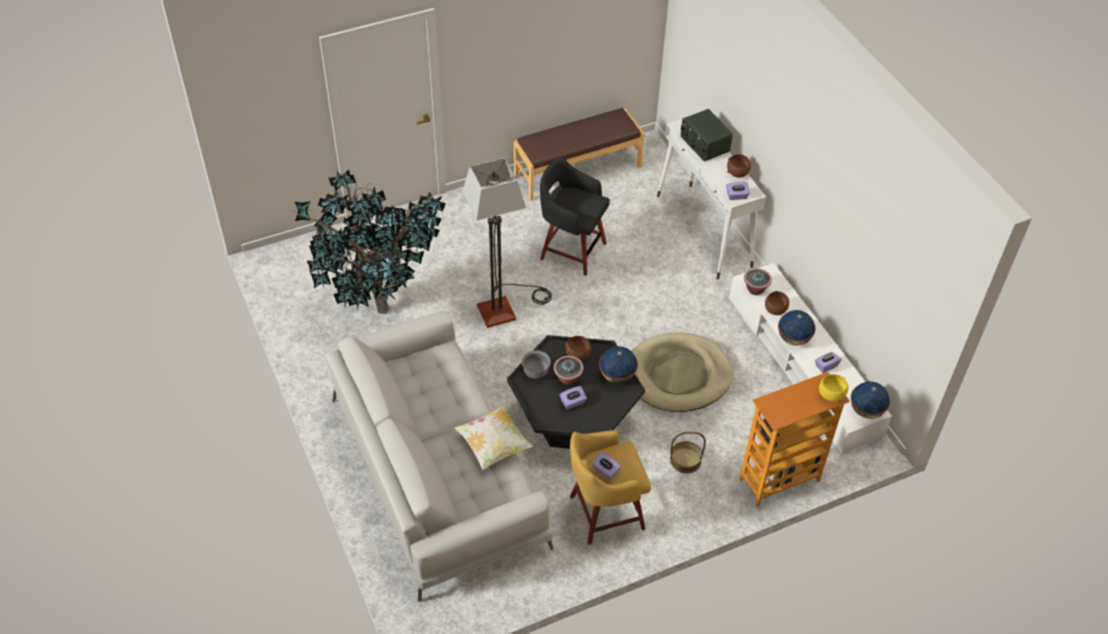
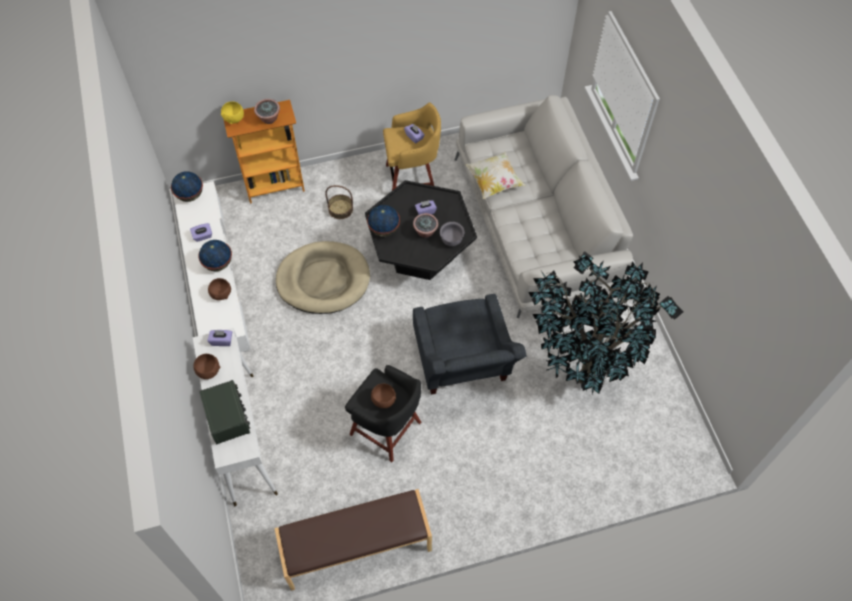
camera: 170 degrees left, 10 degrees up
(505, 307) = (463, 368): floor lamp -> grey armchair
(578, 355) = (412, 252): brown bowl -> brown bowl (383, 400)
(755, 289) = (230, 318): potted plant -> potted plant (269, 119)

